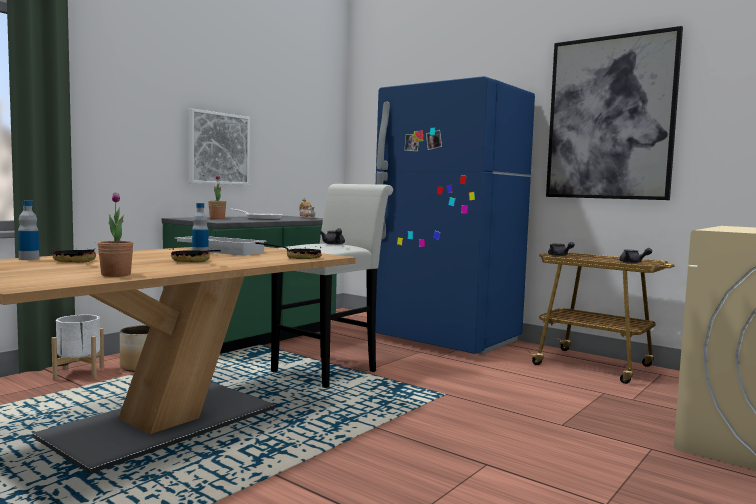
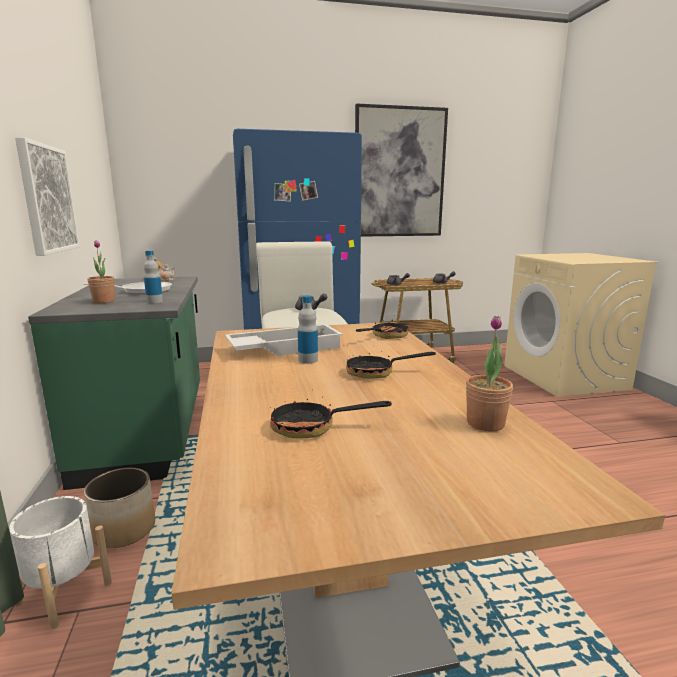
camera: 50 degrees left, 10 degrees up
(29, 259) = (235, 455): bottle -> bottle (154, 301)

